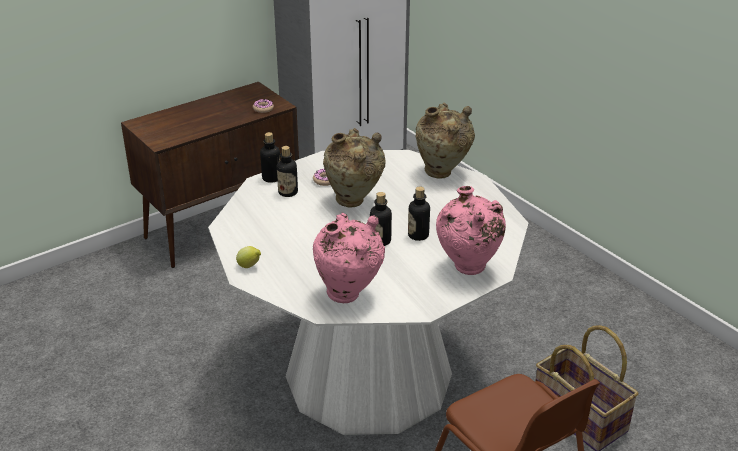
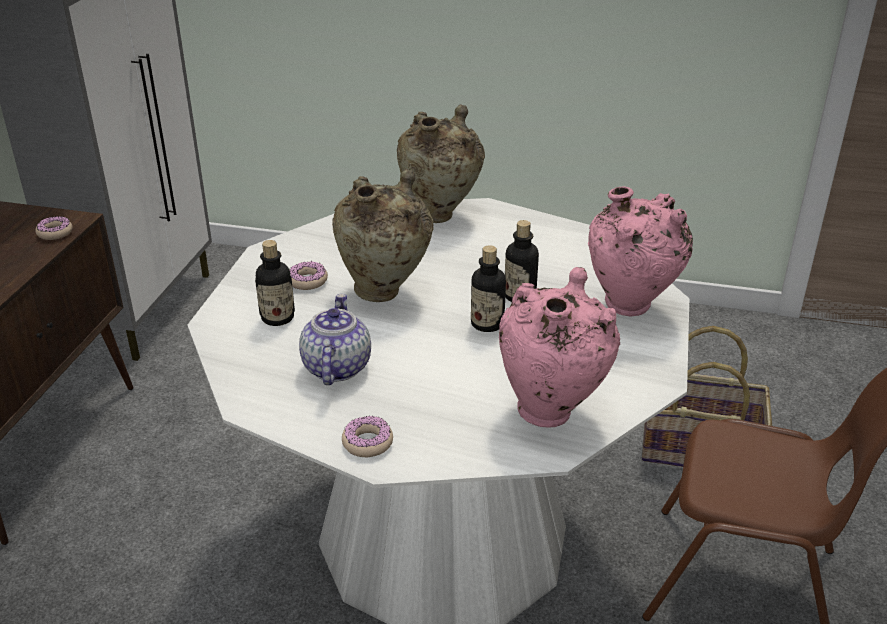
camera: 40 degrees left, 0 degrees up
(250, 266) = (367, 443): lemon -> donut
(271, 178) = (226, 309): bottle -> none
(282, 227) = (335, 367): none -> teapot

